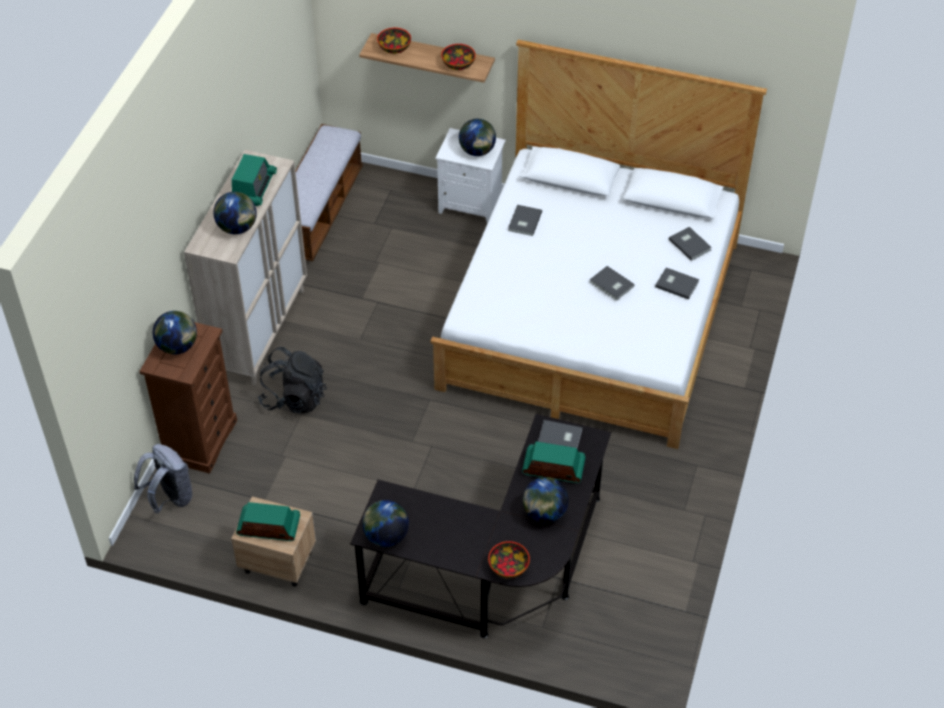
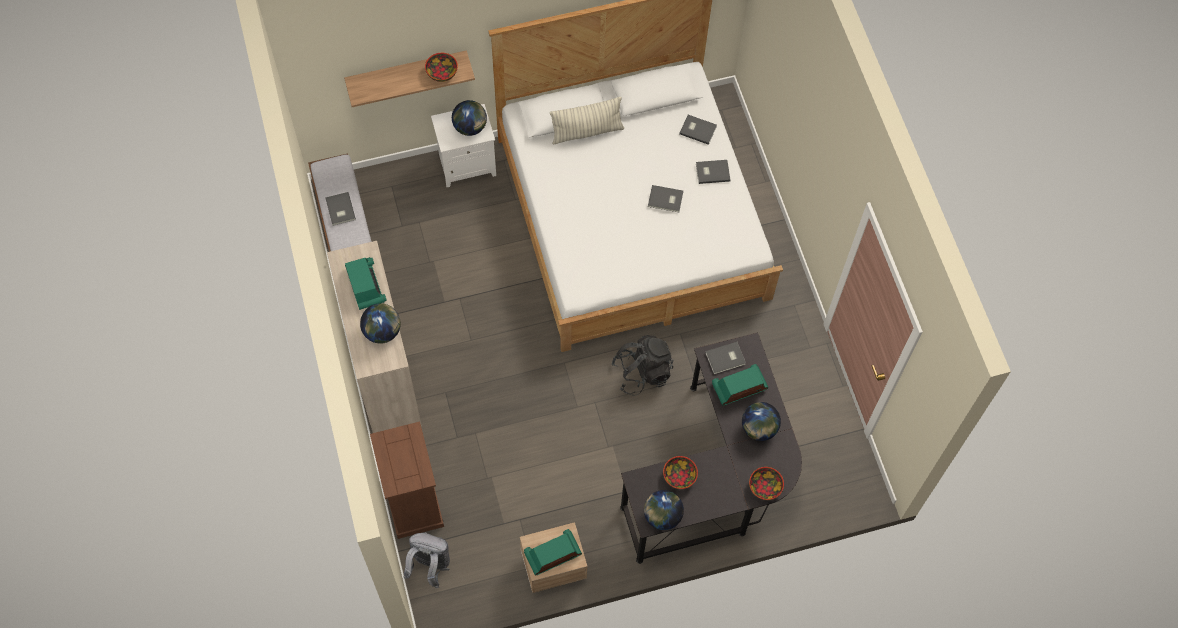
camera: 35 degrees left, 15 degrees up
(178, 346) = (398, 458): globe -> none
(294, 398) = (459, 422): black backpack -> black backpack (642, 372)
(394, 48) = (376, 83): bowl -> bowl (679, 476)
(523, 221) = (558, 177): grey book -> grey book (339, 210)
(580, 199) = (587, 131): none -> pillow

